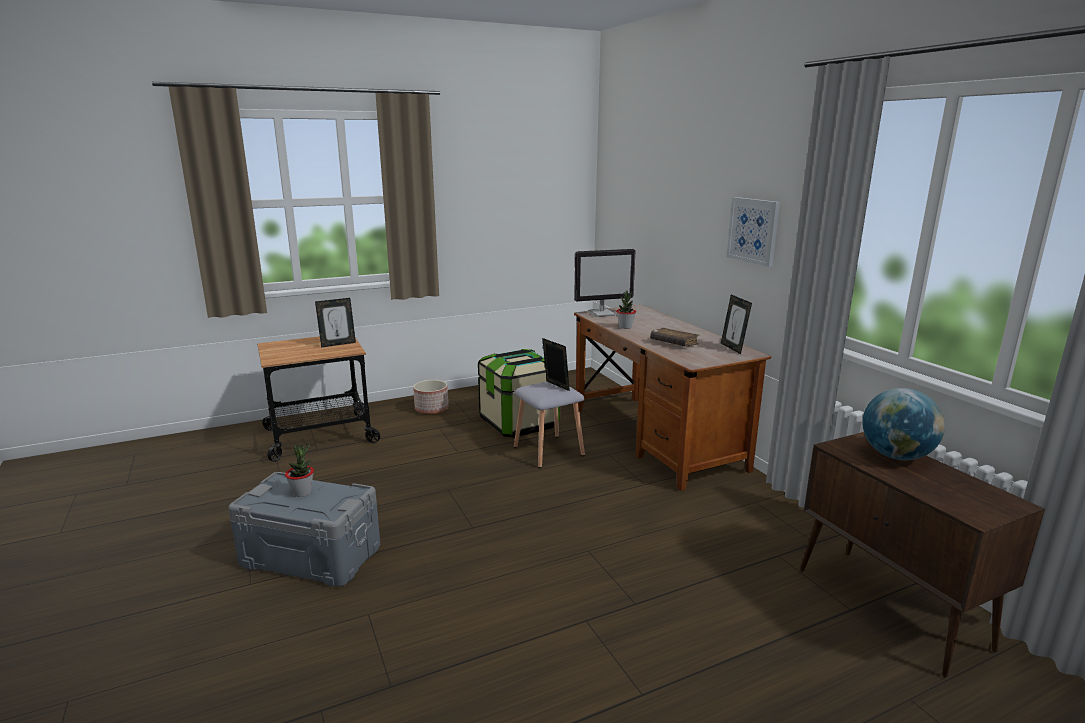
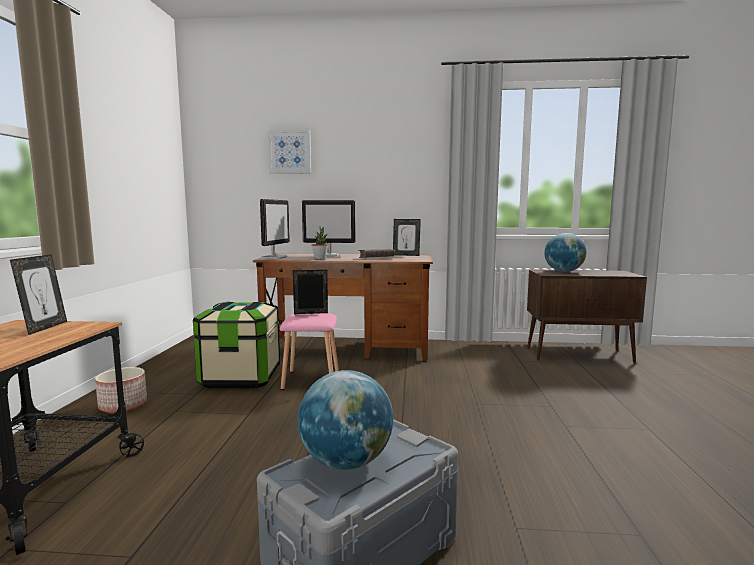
camera: 60 degrees left, 10 degrees down
(302, 492) = (346, 462): potted plant -> globe
(547, 451) = (310, 380): grey stool -> pink stool
(660, 323) = (329, 255): none -> monitor
(753, 230) = (396, 174): picture -> picture (290, 152)

